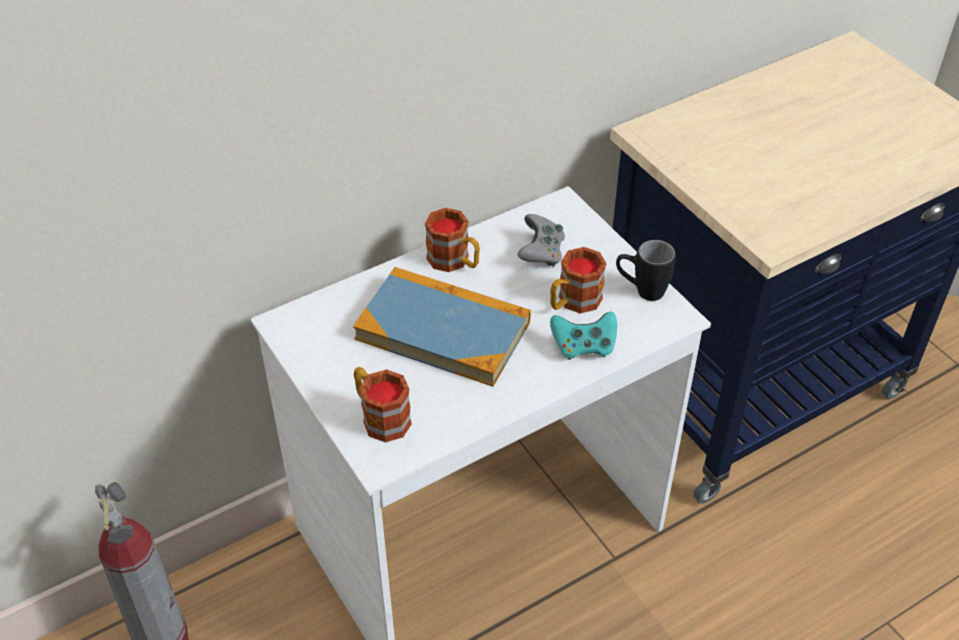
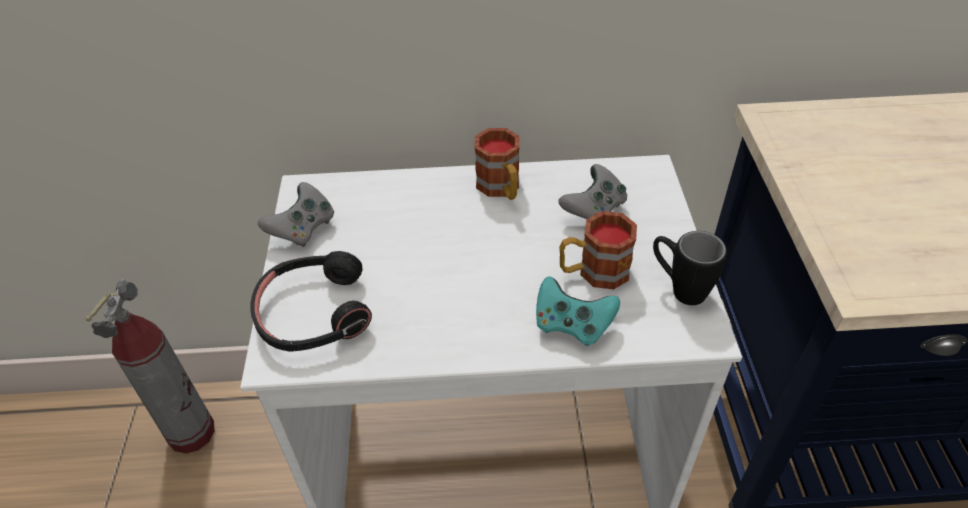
camera: 30 degrees right, 0 degrees up
(312, 356) = (303, 229): none -> grey game controller
(380, 416) = (313, 313): mug -> black headphones
(443, 330) = (439, 250): book -> none

